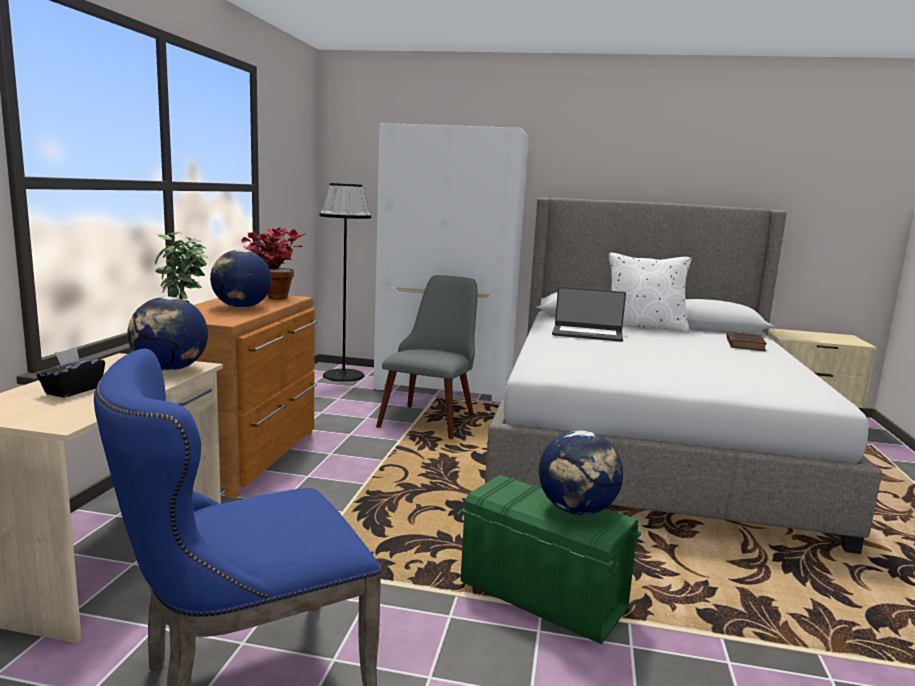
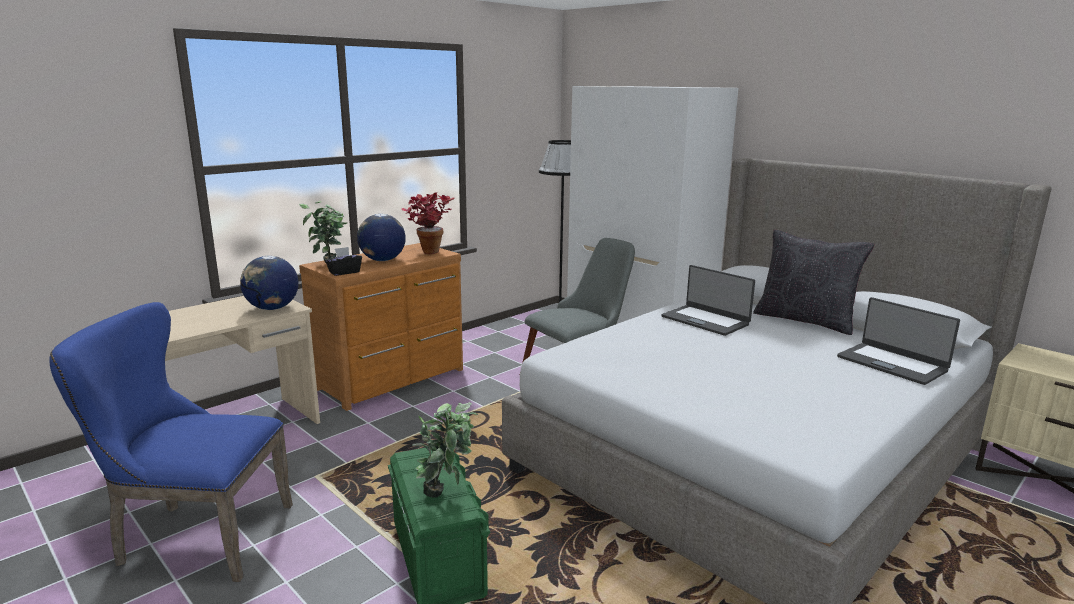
camera: 35 degrees right, 5 degrees up
(73, 390) = (194, 317): black tissue box -> black tissue box (344, 272)
(577, 510) = (446, 493): globe -> potted plant
(644, 327) = (805, 320): white pillow -> black pillow
(745, 344) = (892, 363): brown book -> laptop

